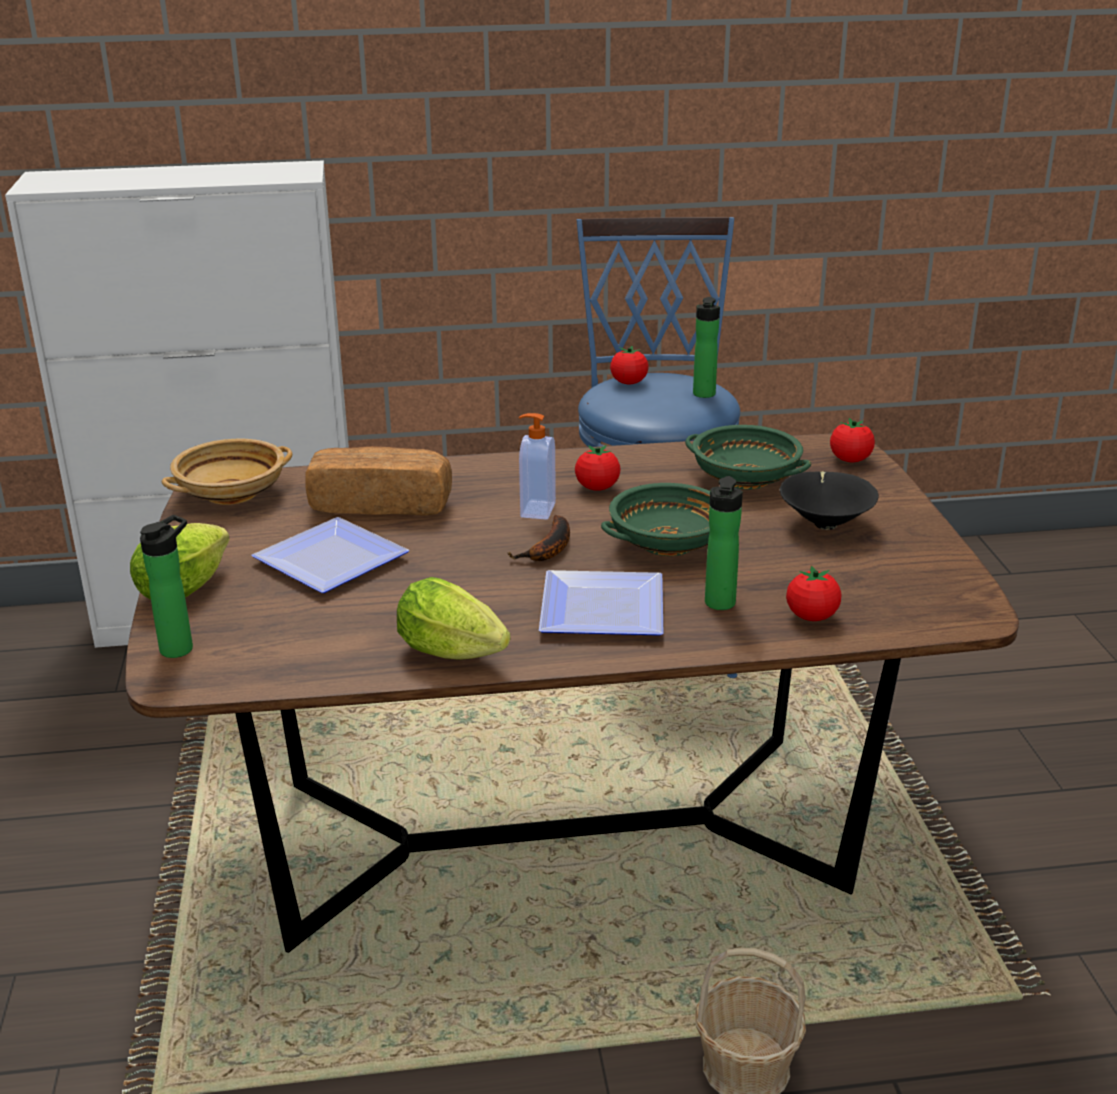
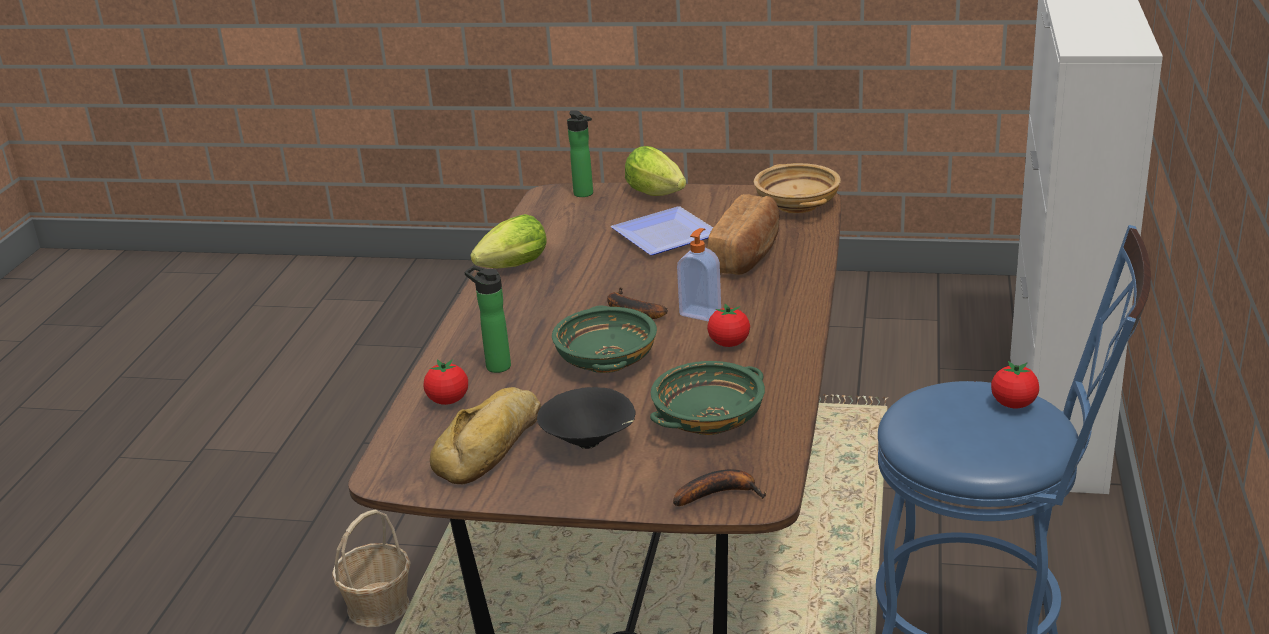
camera: 110 degrees right, 0 degrees up
(606, 611) = (521, 322): plate -> none
(703, 395) = (961, 447): bottle -> none
(850, 460) = (720, 493): tomato -> banana
(872, 570) = (493, 446): none -> bread

